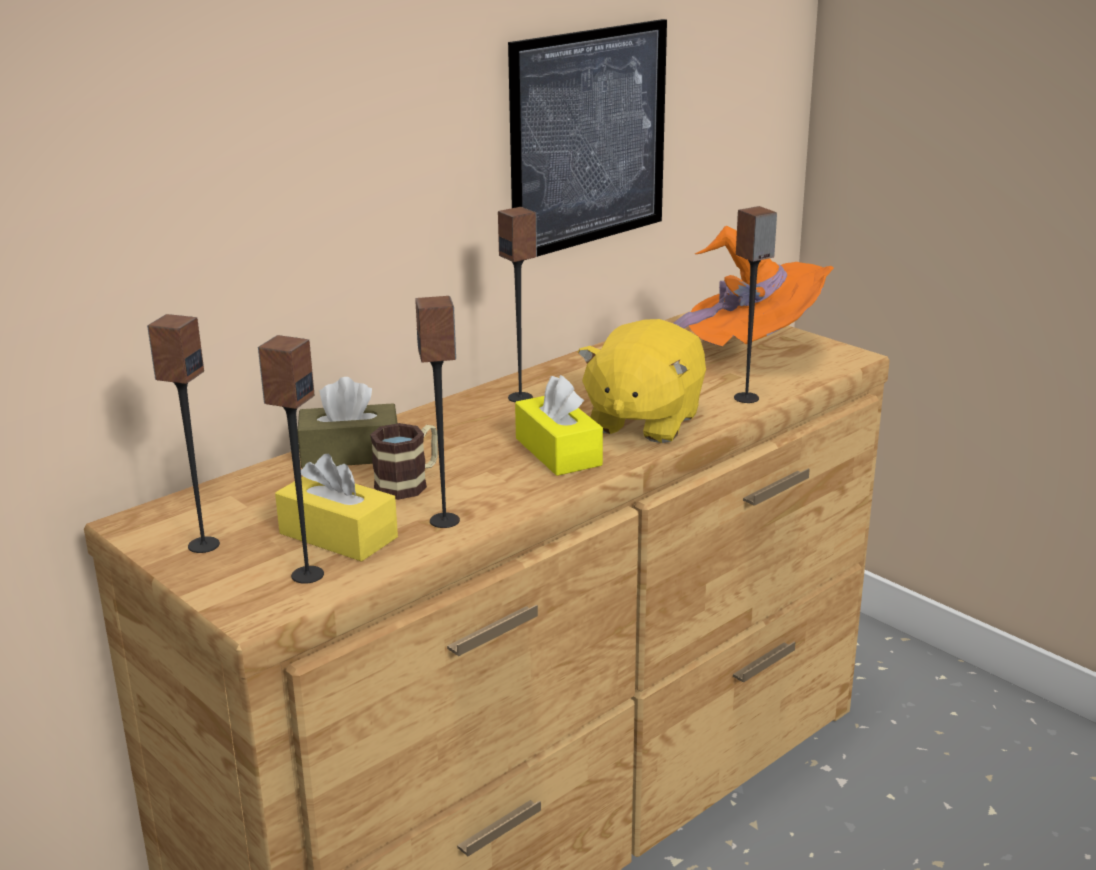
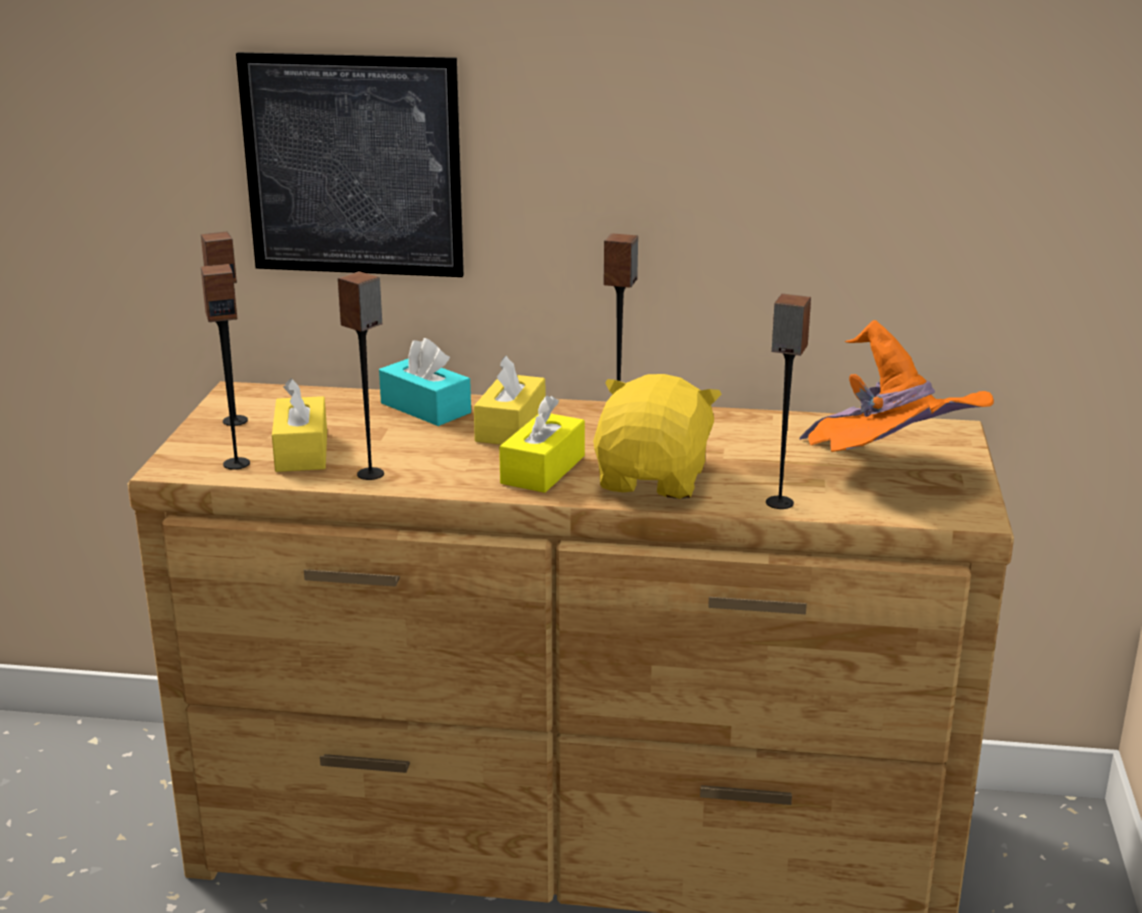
camera: 50 degrees right, 0 degrees up
(350, 454) = (425, 408): brown tissue box -> turquoise tissue box
(409, 483) = (410, 442): mug -> none
(454, 436) = (510, 427): none -> yellow tissue box
(589, 138) = (801, 191): picture -> picture (353, 166)
(643, 421) = (654, 479): yellow plush toy -> yellow plush toy turned 120 degrees clockwise

